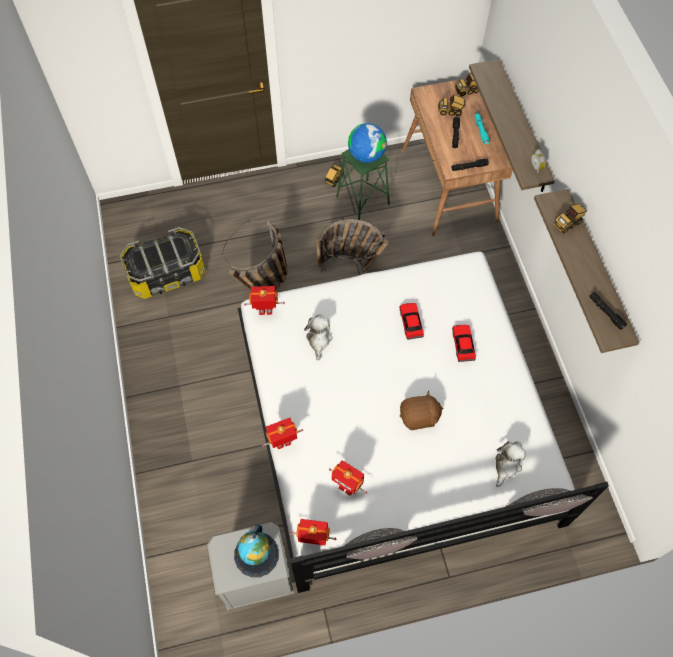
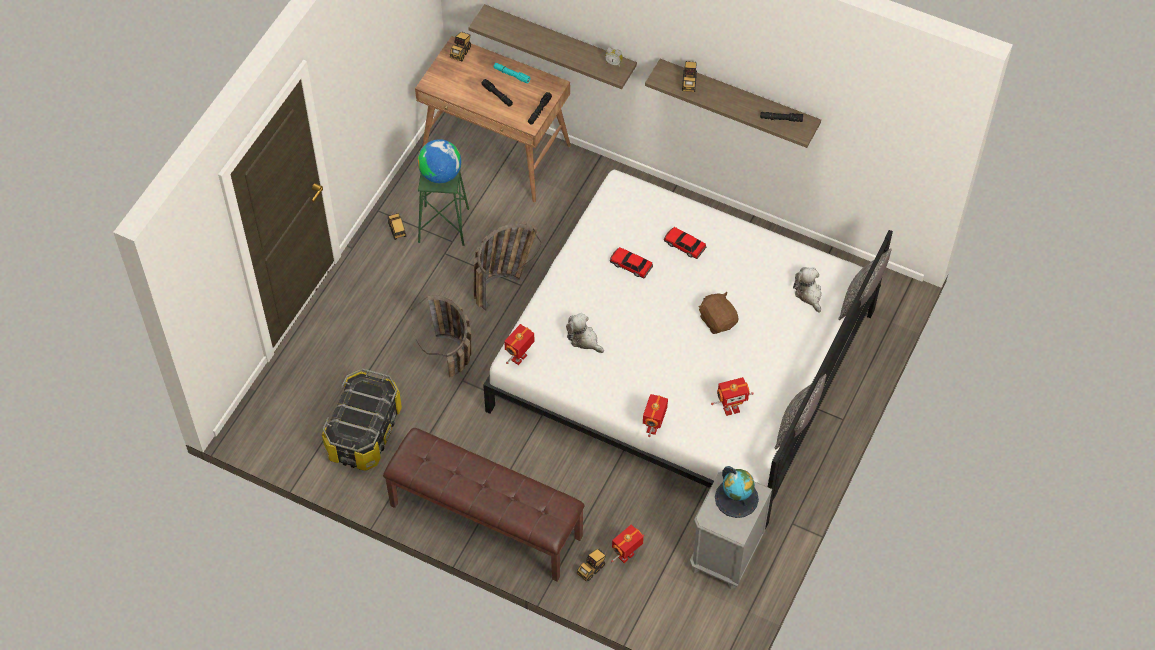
camera: 50 degrees left, 5 degrees down
(156, 394) = (485, 521): none -> brown bench
(313, 540) = (752, 461): toy robot -> toy robot (626, 556)
(419, 417) = (717, 320): brown plush toy -> brown plush toy turned 60 degrees counterclockwise
(450, 111) = (470, 80): toy truck -> toy truck (592, 568)

